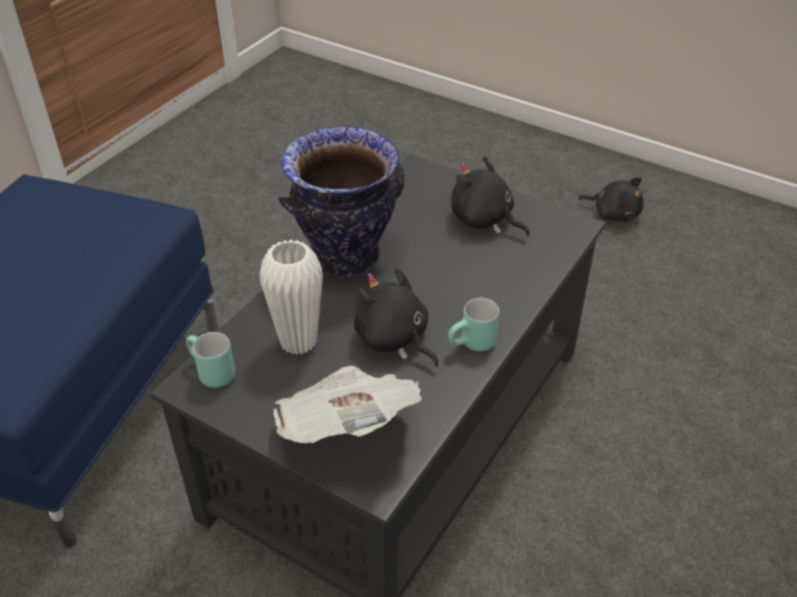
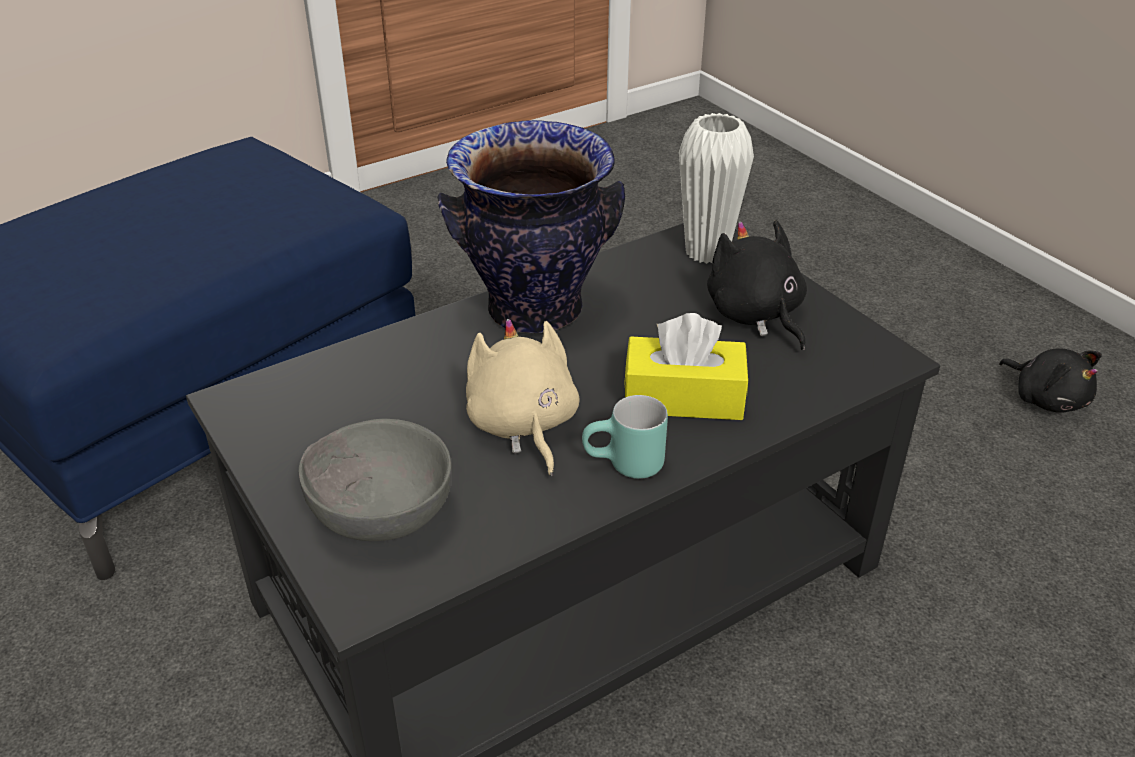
camera: 25 degrees right, 5 degrees down
(209, 373) = (267, 395): turquoise mug -> none
(298, 342) = (399, 391): white vase -> white vase (707, 252)
(346, 427) = (380, 513): newspaper -> grey bowl
(394, 339) = (523, 425): black plush toy -> beige plush toy
(477, 289) = (683, 398): none -> yellow tissue box

